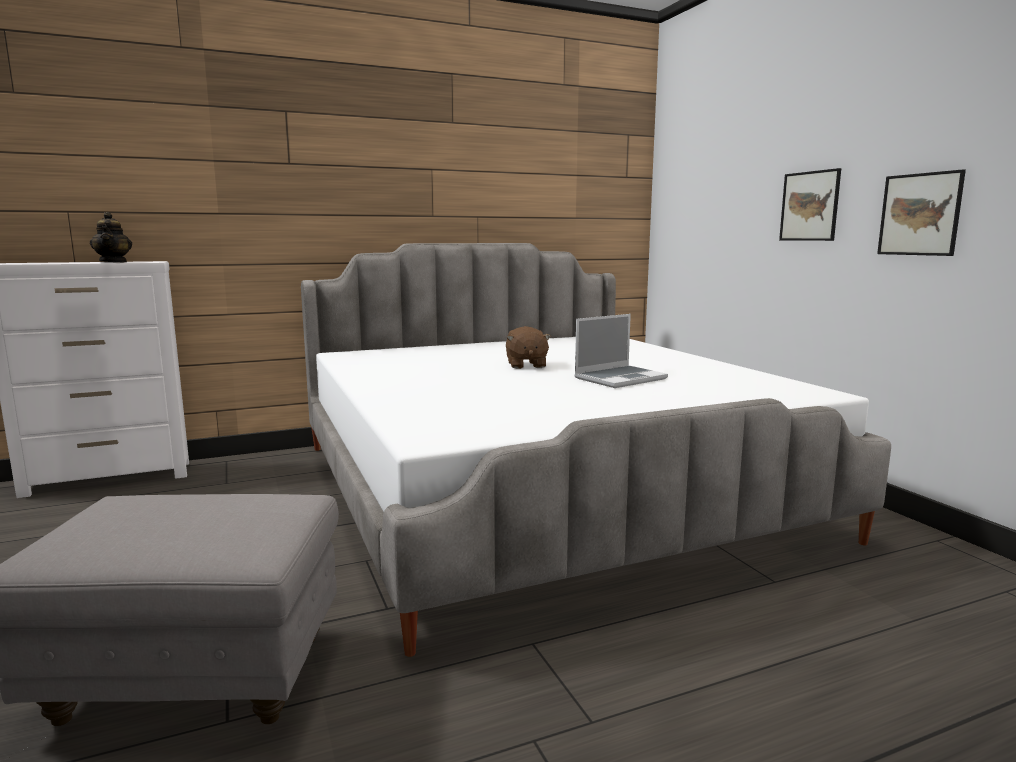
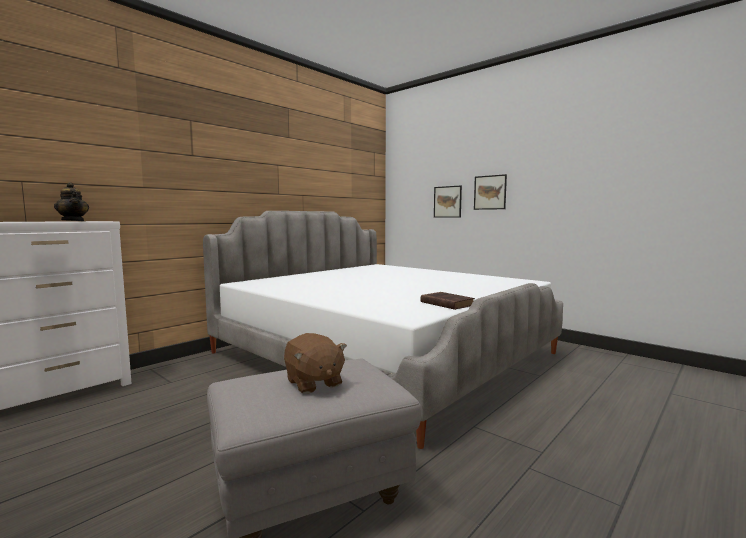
camera: 25 degrees left, 5 degrees down
(526, 365) = (369, 280): brown plush toy -> brown plush toy (313, 383)
(547, 422) = (445, 303): none -> brown book
(620, 378) = (432, 282): laptop -> none
(919, 214) = (550, 196): picture -> picture (447, 202)

